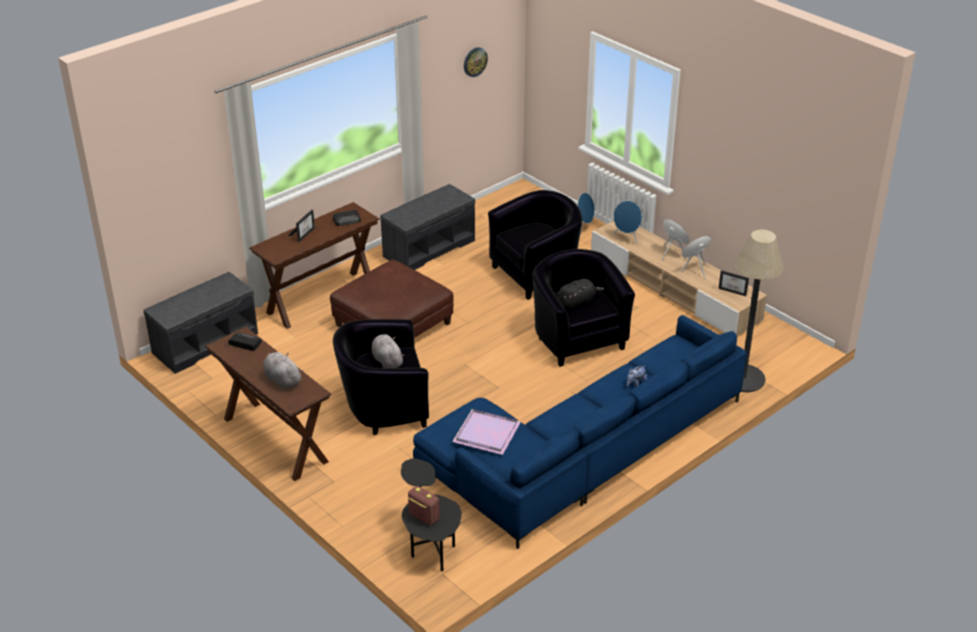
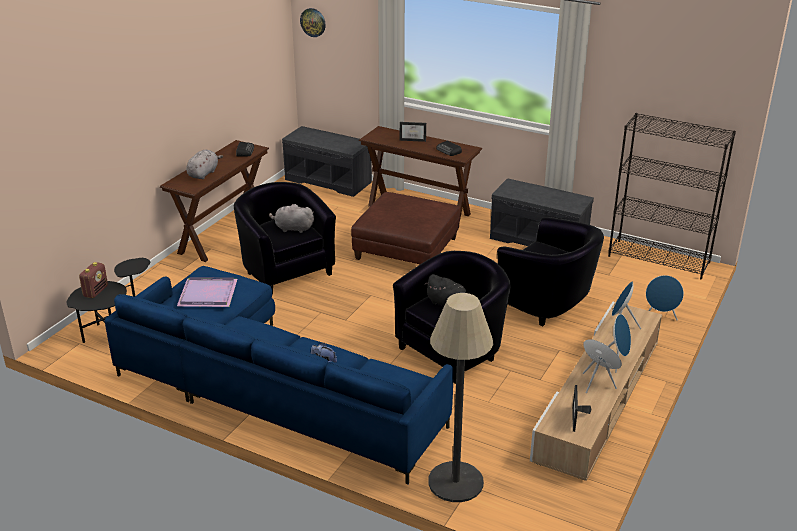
camera: 70 degrees right, 5 degrees down
(387, 360) = (292, 228): grey plush toy -> grey plush toy turned 120 degrees counterclockwise
(475, 61) = (669, 90): wall clock -> wall clock (313, 22)
(501, 201) = (659, 259): none -> black bookcase

